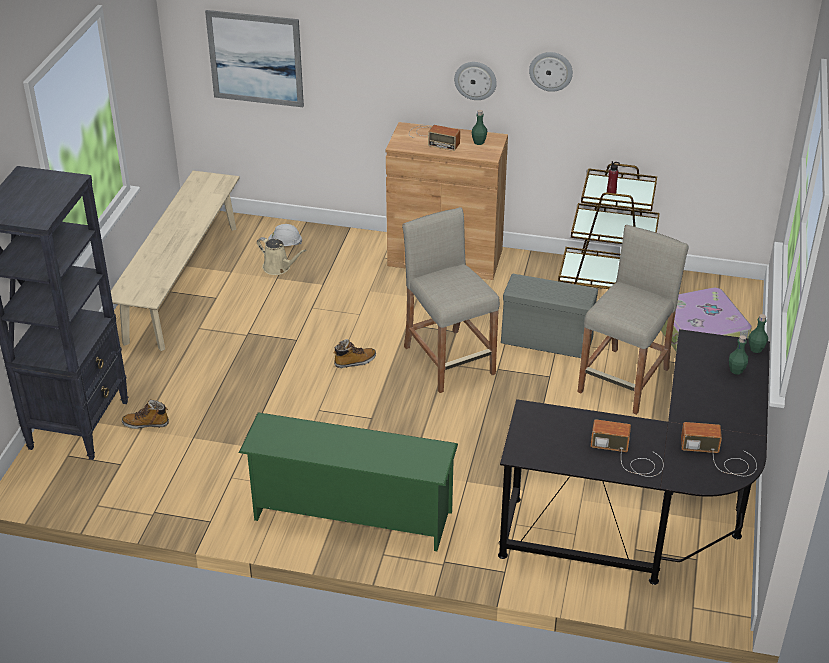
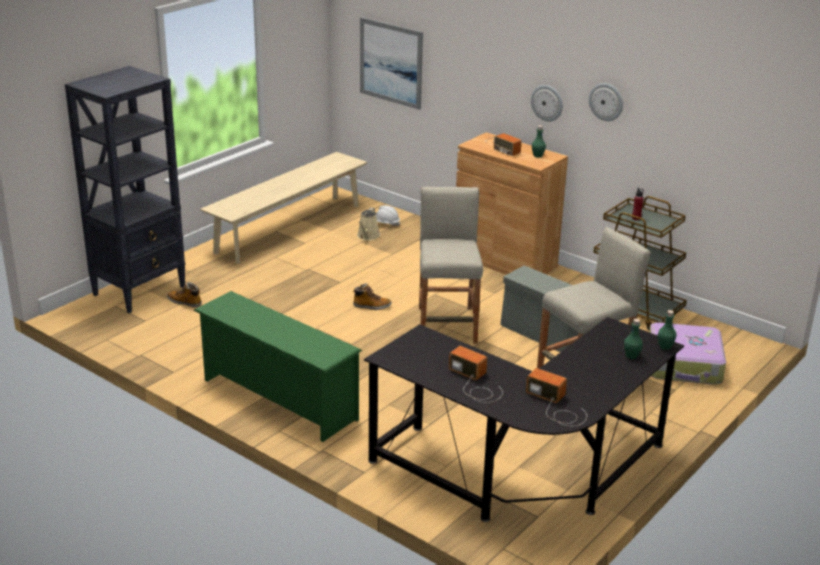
camera: 25 degrees right, 10 degrees down
(278, 268) = (368, 236): beige watering can -> beige watering can turned 45 degrees clockwise

